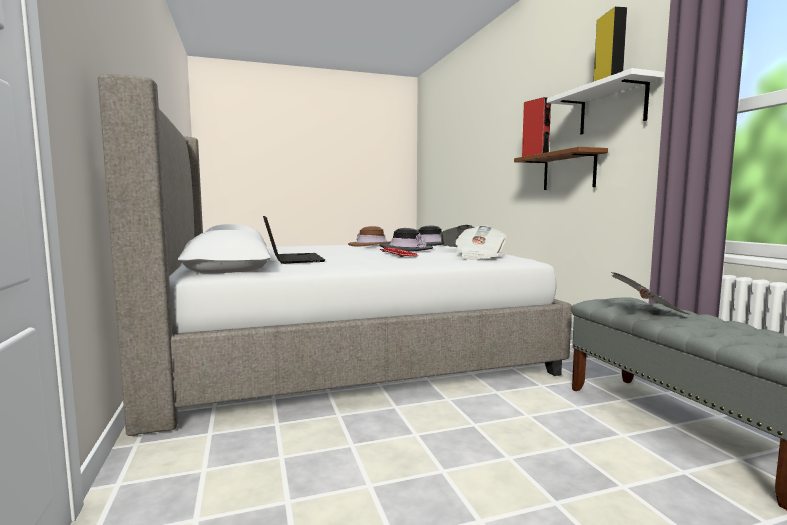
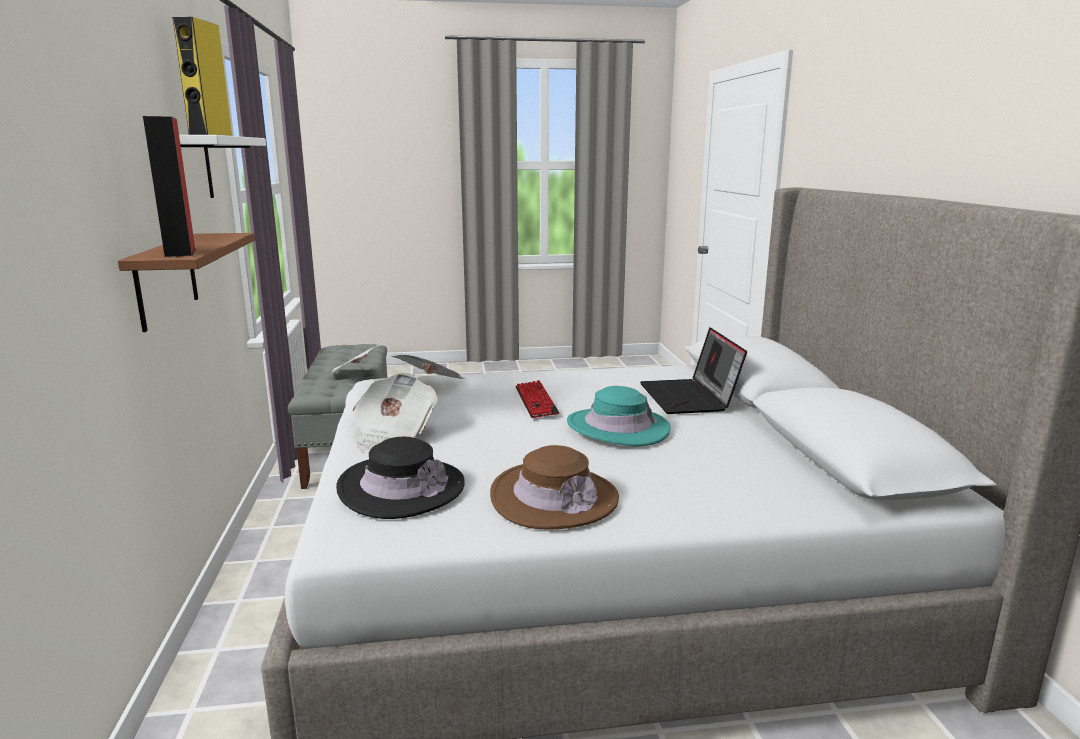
camera: 170 degrees left, 10 degrees up
(346, 251) = (618, 427): none -> turquoise hat
(406, 249) = (497, 442): black hat -> none

